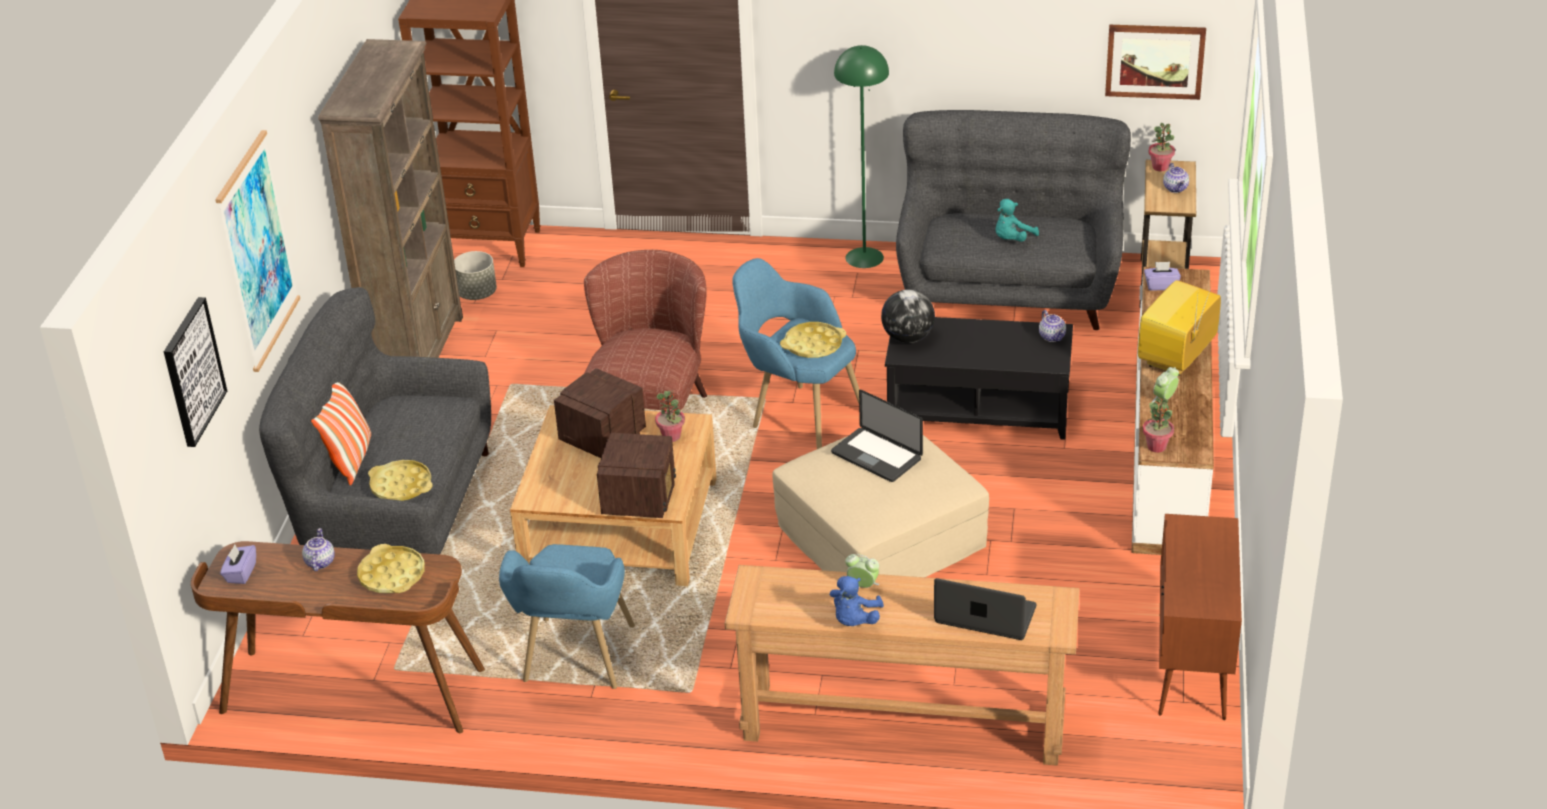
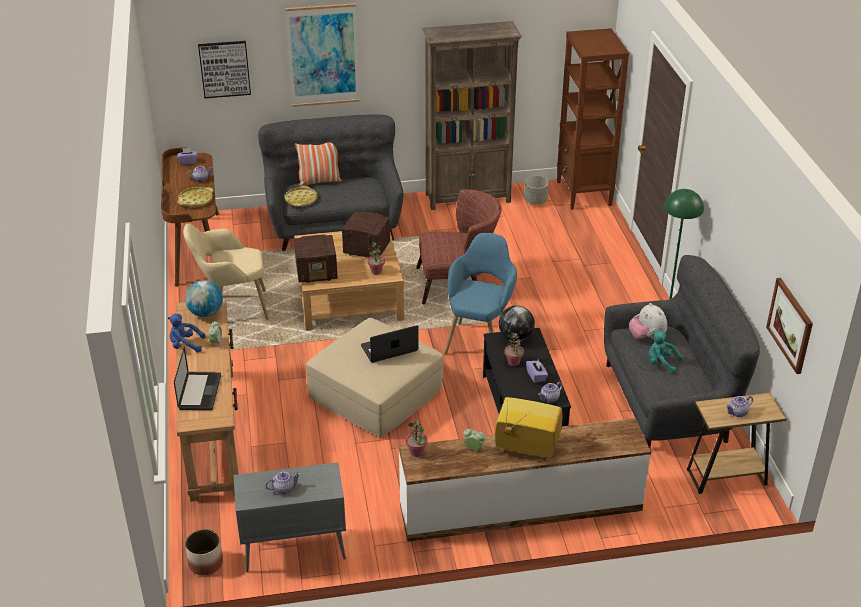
camera: 70 degrees right, 0 degrees up
(575, 665) = (232, 309): blue armchair -> beige armchair
(774, 590) = (206, 313): none -> globe
(813, 345) = (477, 297): yellow tray -> none
(876, 456) = (389, 348): laptop -> laptop turned 45 degrees clockwise
(953, 237) = (646, 337): none -> plush toy
(1160, 167) = (763, 401): potted plant -> potted plant (513, 362)
(1161, 285) = (614, 429): purple tissue box -> purple tissue box (536, 376)
(1192, 667) = (293, 550): brown cabinet -> grey cabinet
(1196, 760) = (206, 563): none -> planter
(1206, 569) = (284, 488): none -> teapot

